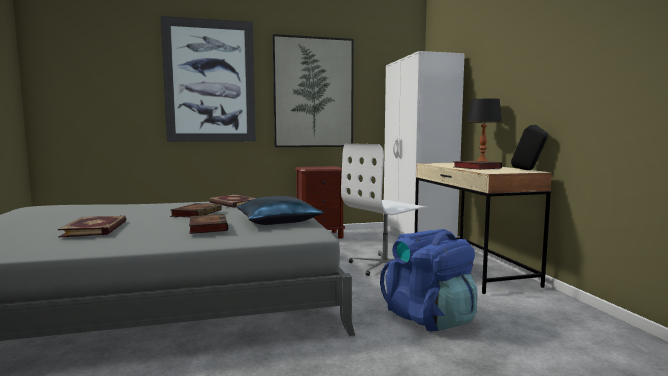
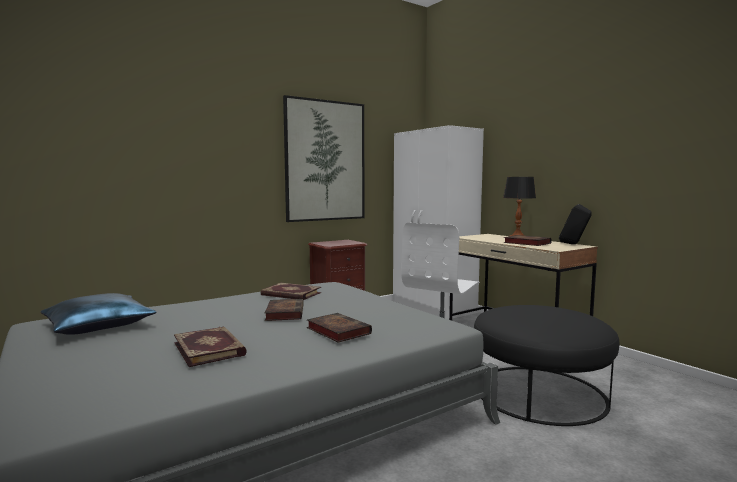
camera: 20 degrees left, 0 degrees up
(210, 81) = (215, 147): picture -> none
(277, 220) = (385, 313): blue pillow -> blue pillow (98, 325)
(429, 317) = (539, 393): blue backpack -> black ottoman

